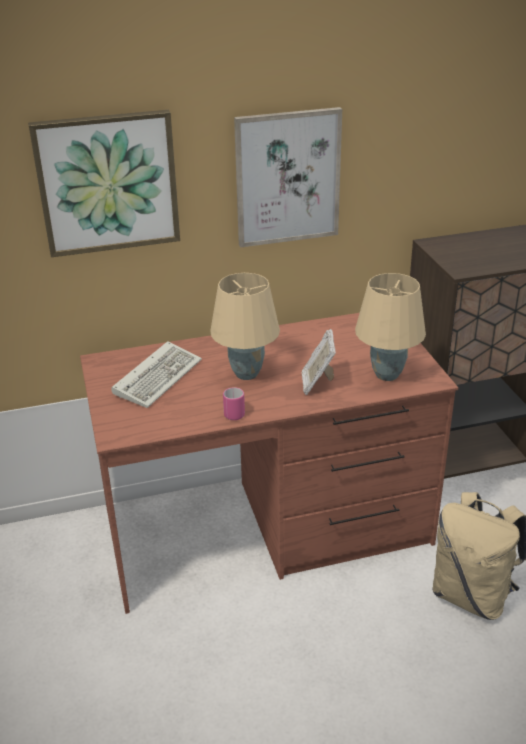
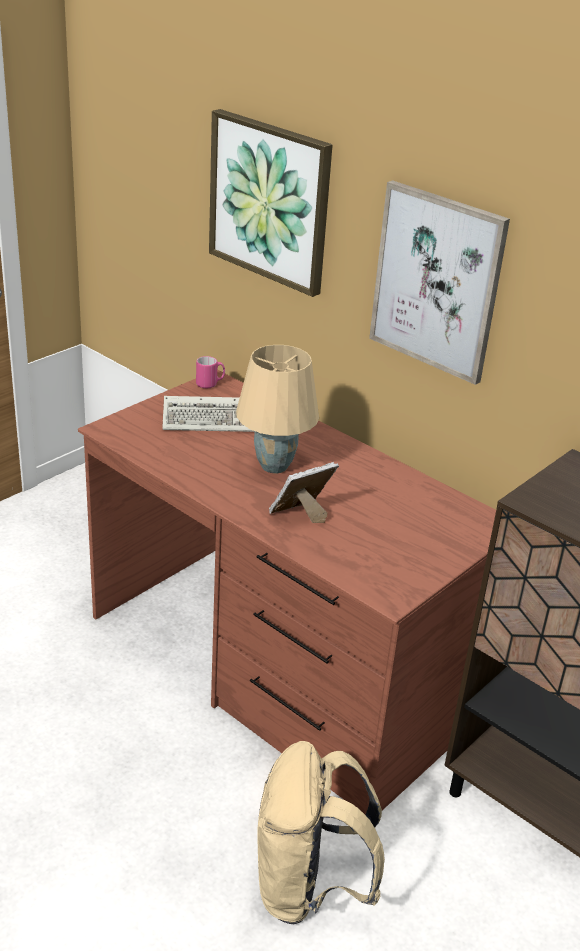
camera: 55 degrees right, 0 degrees up
(235, 413) = (199, 480): pink mug -> pink mug (210, 384)
(386, 374) = (366, 558): beige table lamp -> none

